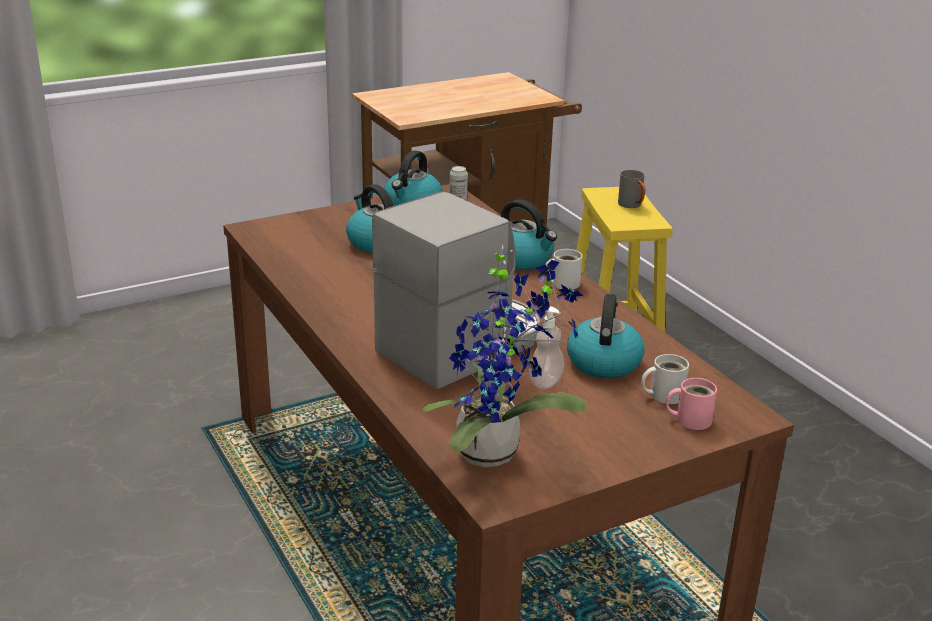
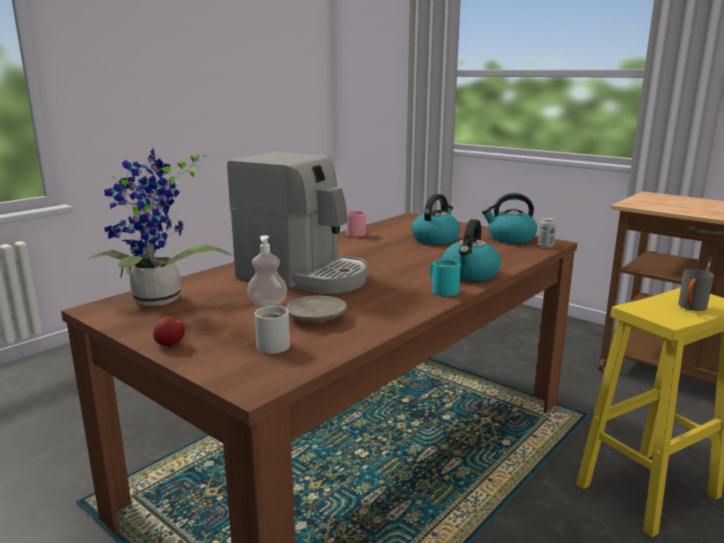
camera: 70 degrees right, 10 degrees down
(562, 283) = (444, 290): white mug -> turquoise mug
(603, 361) = (316, 318): kettle -> beige plate
(639, 451) = (170, 345): none -> apple
(690, 419) = (234, 359): pink mug -> pink mug (356, 233)

